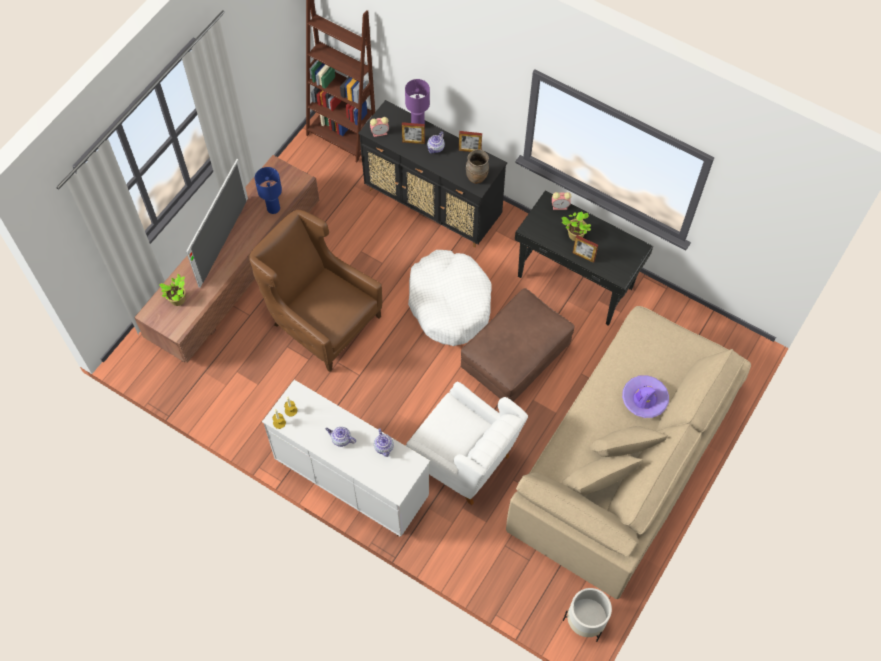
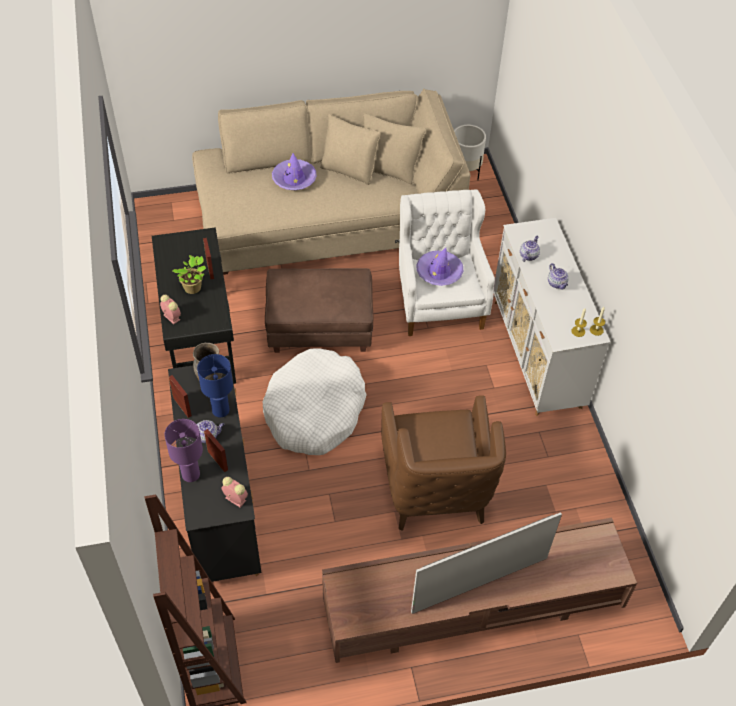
camera: 135 degrees left, 10 degrees down
(178, 300) = (577, 562): potted plant -> none
(274, 208) = (396, 575): blue table lamp -> blue table lamp (220, 410)
(460, 430) = (439, 272): none -> purple hat

